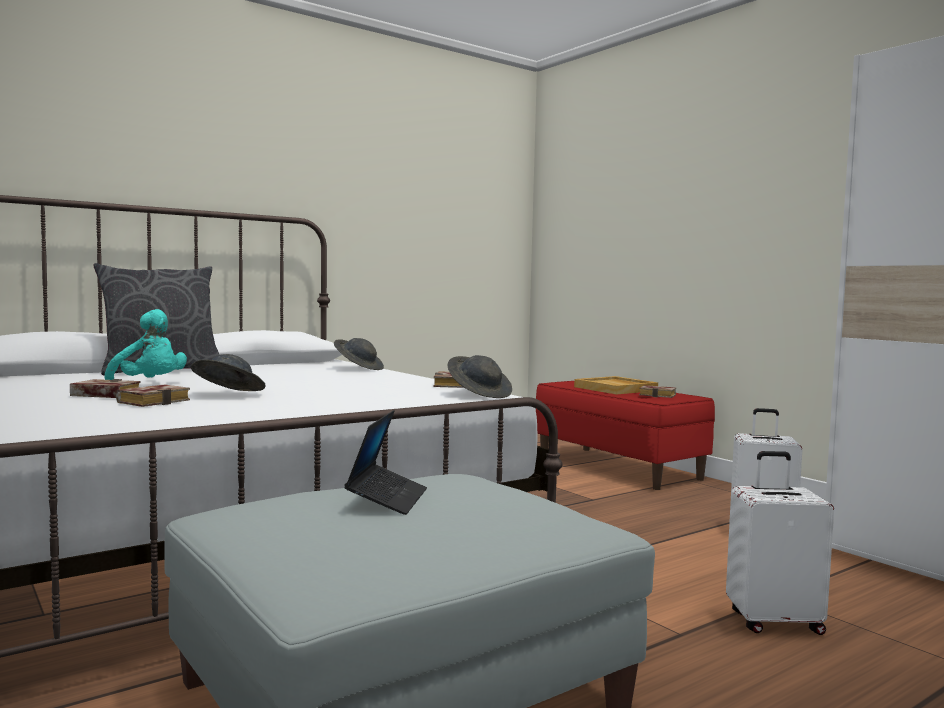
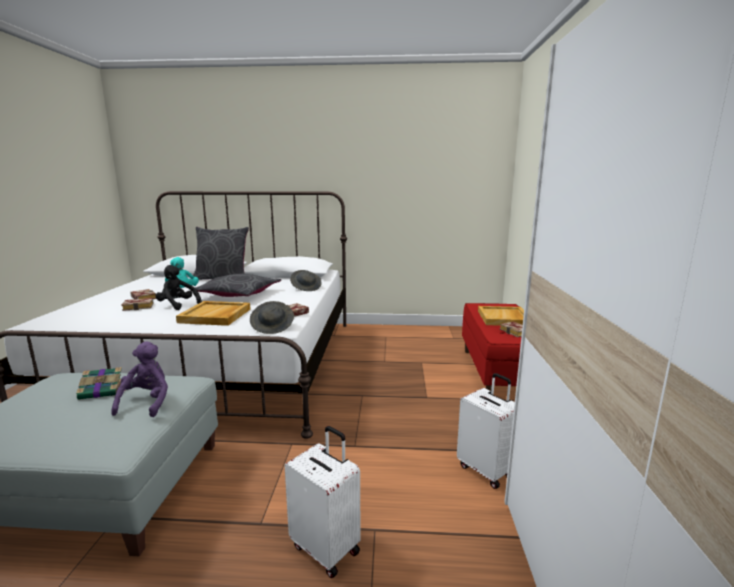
camera: 40 degrees right, 10 degrees up
(227, 394) = (178, 305): grey hat -> black plush toy
(279, 379) = (239, 294): none -> grey pillow
(350, 395) = (215, 316): none -> beige tray
(387, 499) = (103, 391): laptop -> book
(491, 493) = (147, 402): none -> purple plush toy

